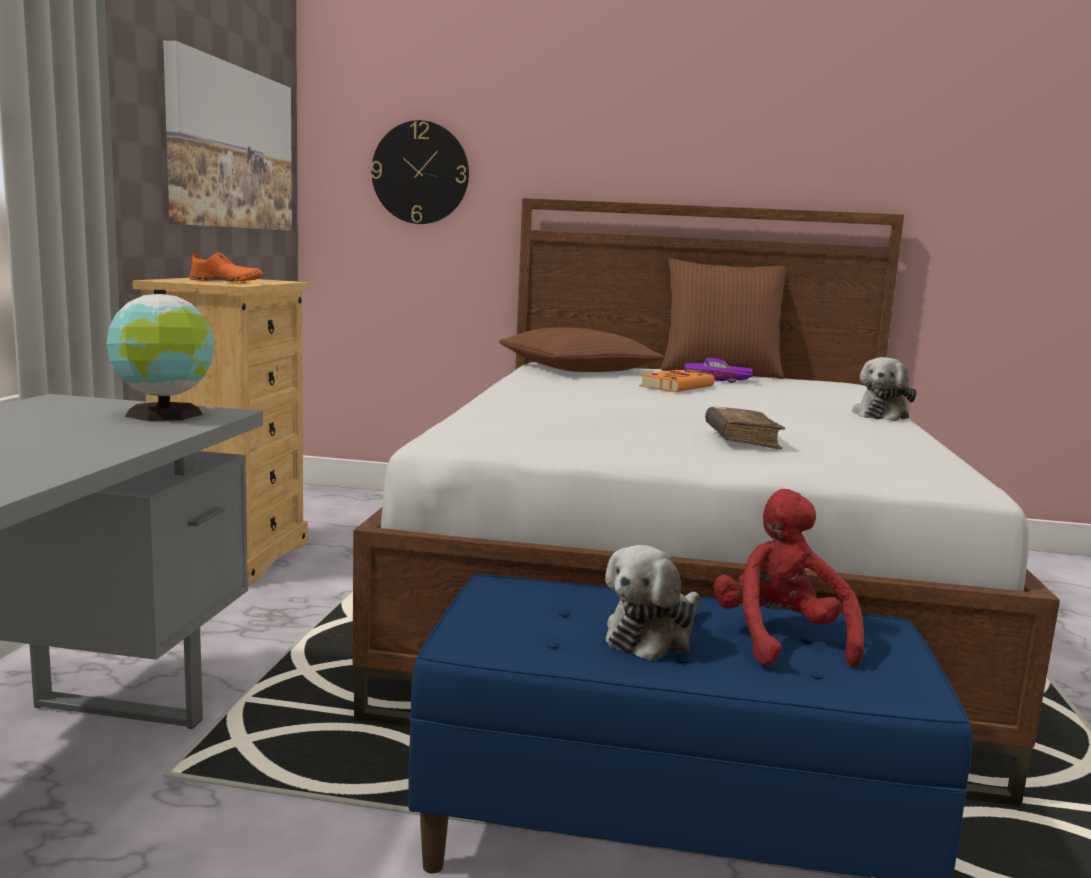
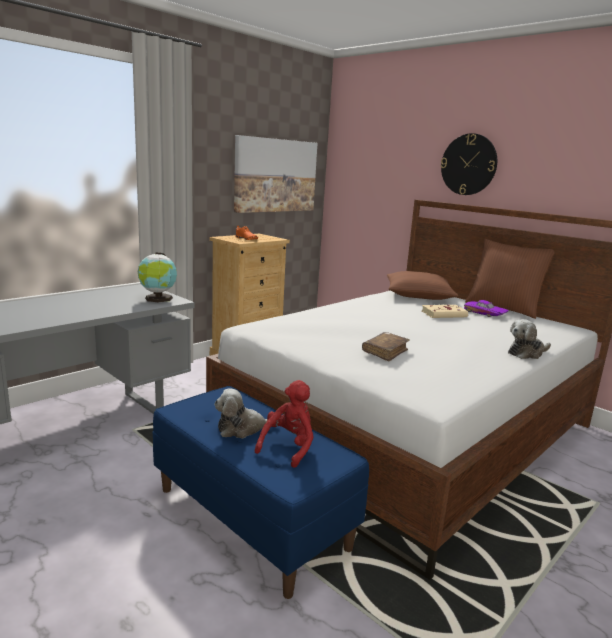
camera: 35 degrees right, 5 degrees up
(420, 173) = (373, 183): wall clock -> wall clock (468, 164)
(677, 386) = (445, 314): orange book -> beige book

